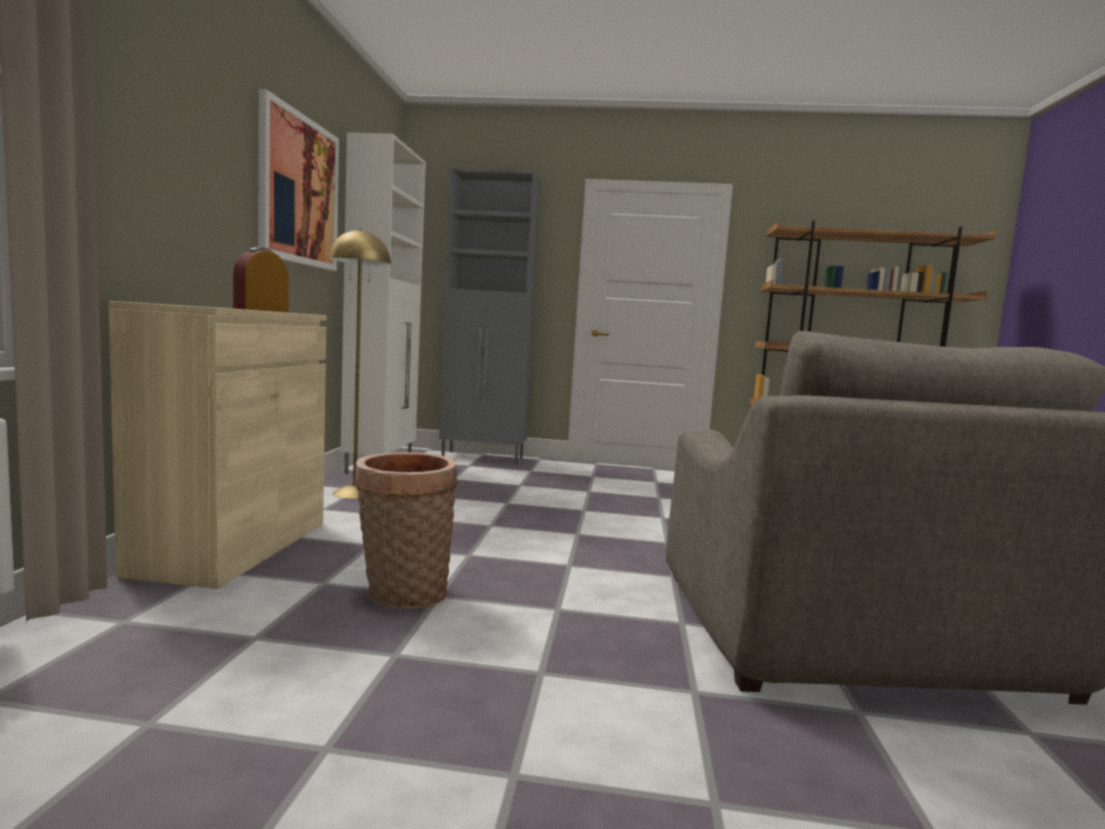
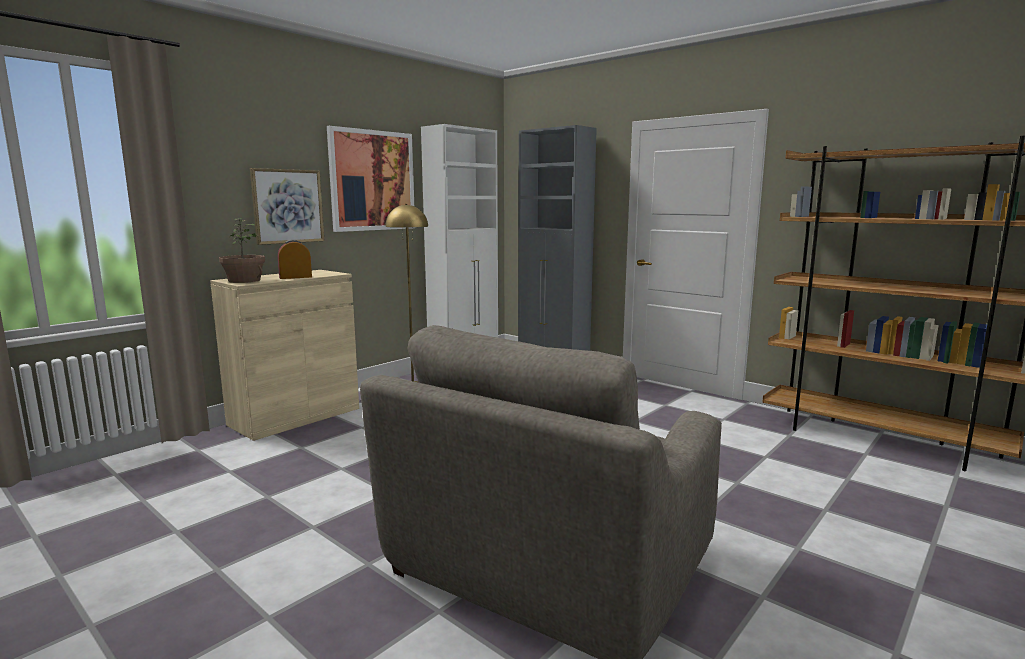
camera: 35 degrees right, 5 degrees up
(189, 305) = (244, 280): none -> potted plant
(211, 198) = (288, 206): none -> picture
(402, 595) = (325, 463): basket -> none

